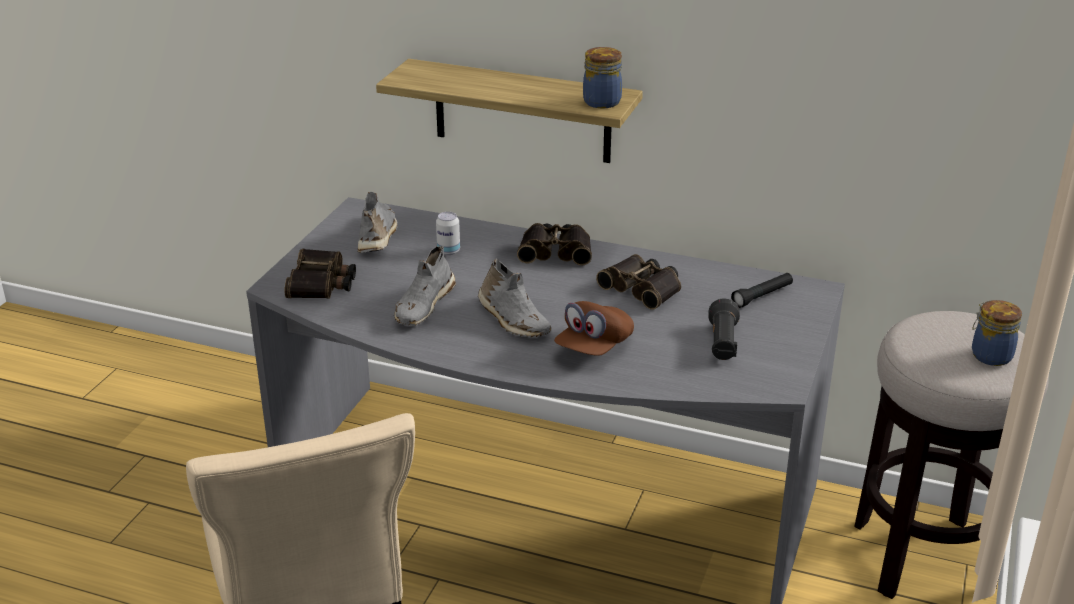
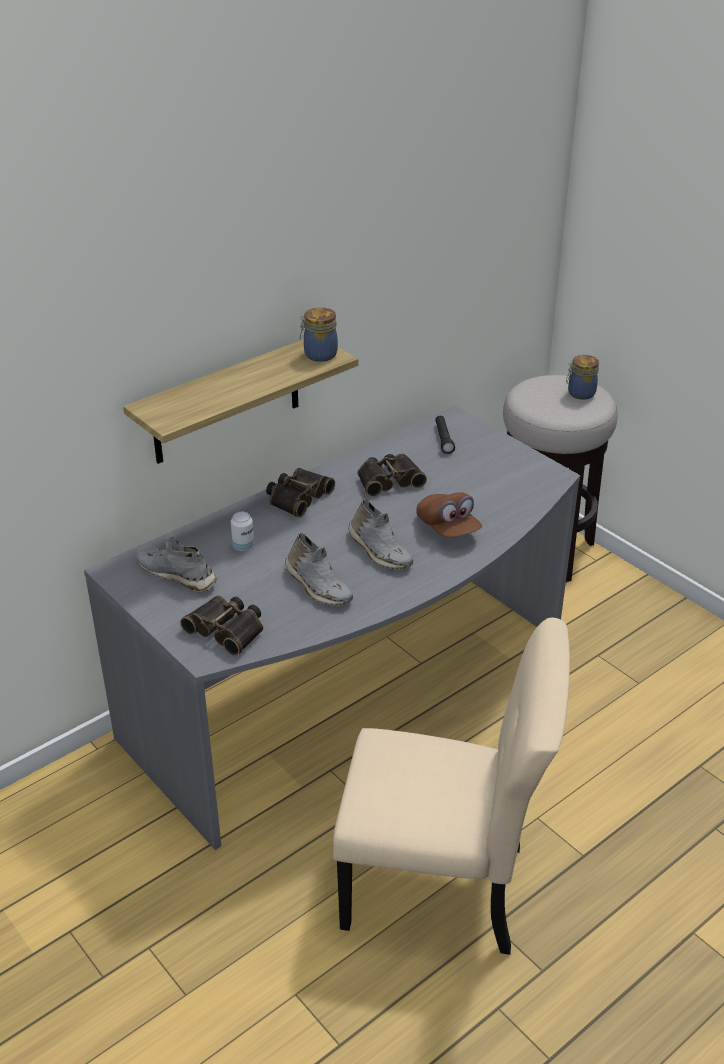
camera: 60 degrees left, 5 degrees up
(512, 319) = (379, 551): grey shoe -> grey shoe turned 60 degrees clockwise
(722, 343) = (488, 476): black flashlight -> none

